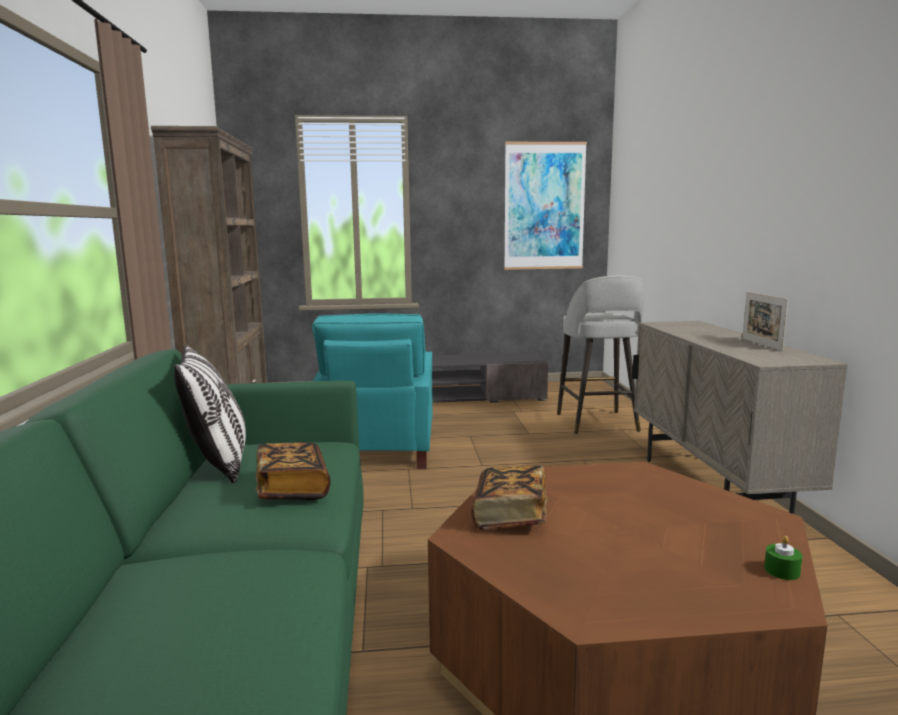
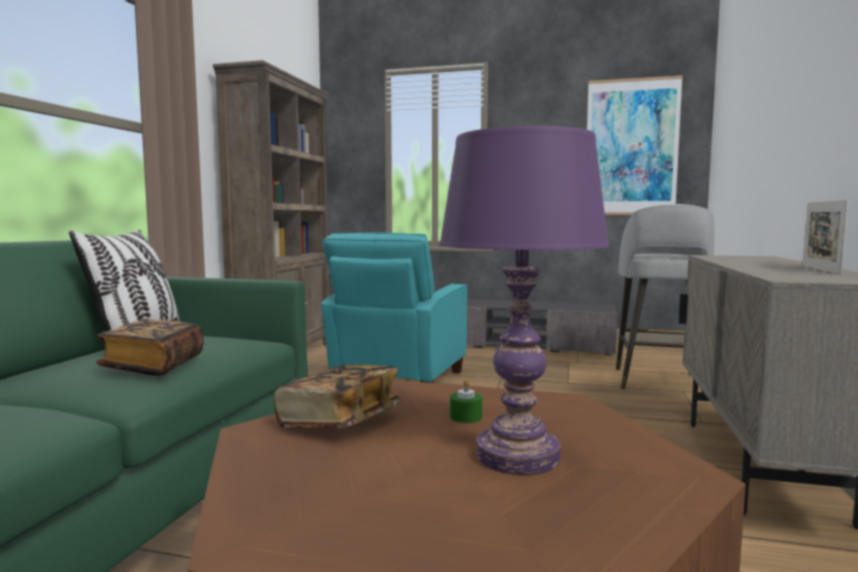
camera: 20 degrees right, 5 degrees down
(664, 522) = (518, 456): none -> purple table lamp
(782, 571) = (618, 545): green candle -> green candle (465, 417)

